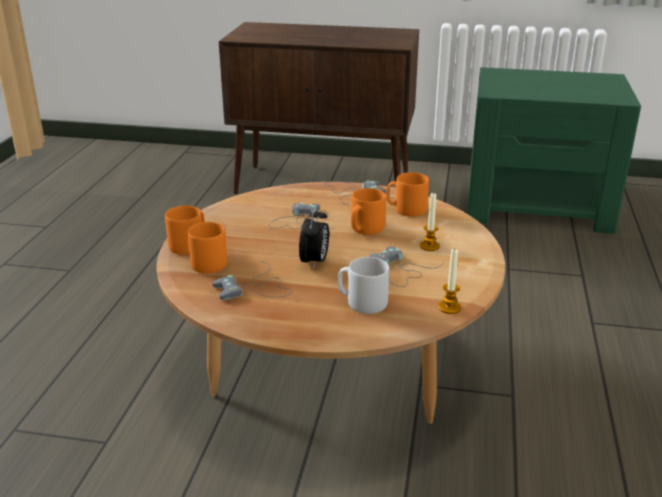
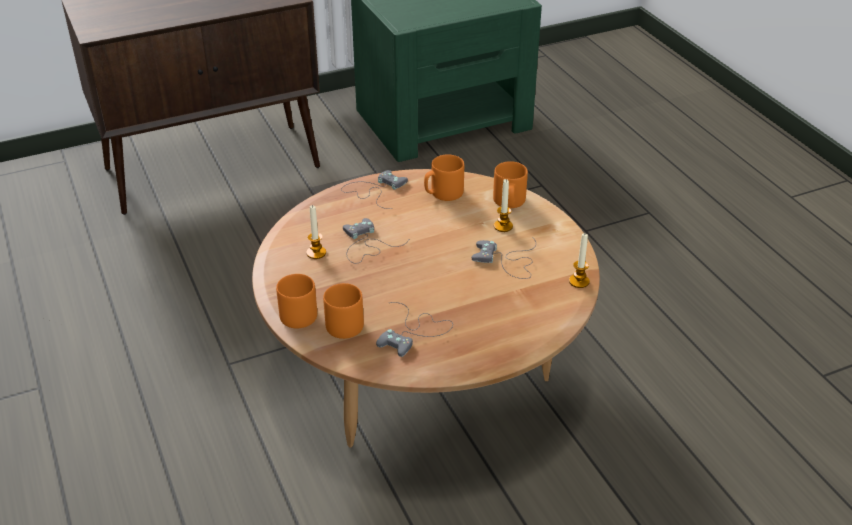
camera: 35 degrees left, 10 degrees up
(254, 214) = (316, 253): none -> candle
(314, 262) = (431, 283): alarm clock -> none
(362, 302) = (513, 306): grey mug -> none
(365, 229) = (433, 229): orange mug -> orange mug (509, 202)

